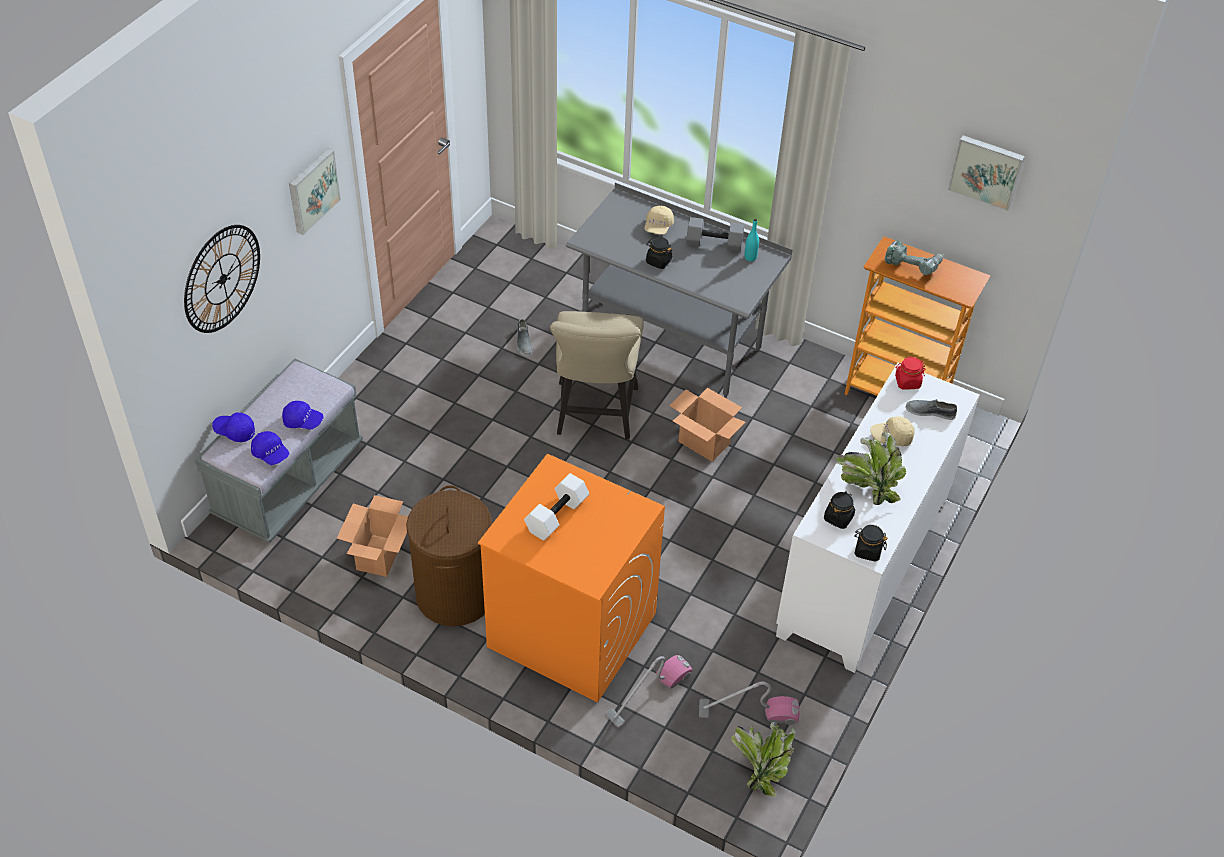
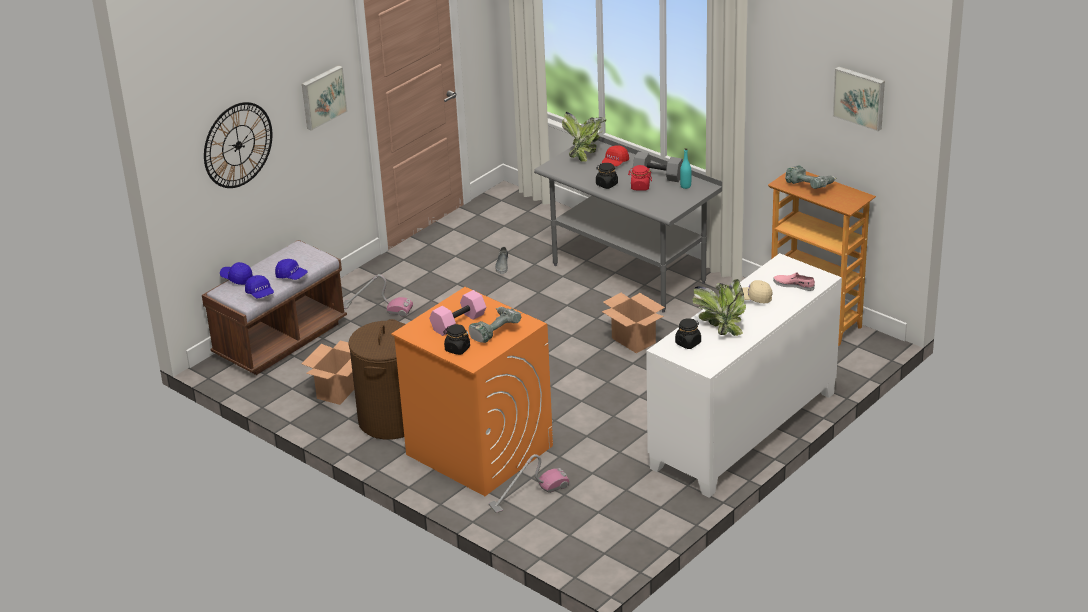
camera: 15 degrees right, 15 degrees down
(288, 481) = (280, 340): grey bench -> brown bench
(556, 515) = (458, 322): white dumbbell -> pink dumbbell
(595, 416) = (546, 316): beige chair -> none
(603, 527) = (493, 331): none -> power drill
(658, 227) = (615, 163): beige cap -> red cap
(748, 712) = (609, 514): vacuum cleaner -> vacuum cleaner (377, 308)
(762, 767) = (607, 549): potted plant -> potted plant (585, 153)
(867, 551) = (704, 364): black jar -> black jar (457, 349)
(907, 382) = (782, 265): red jar -> red jar (640, 187)
(930, 412) = (794, 285): grey shoe -> pink shoe

